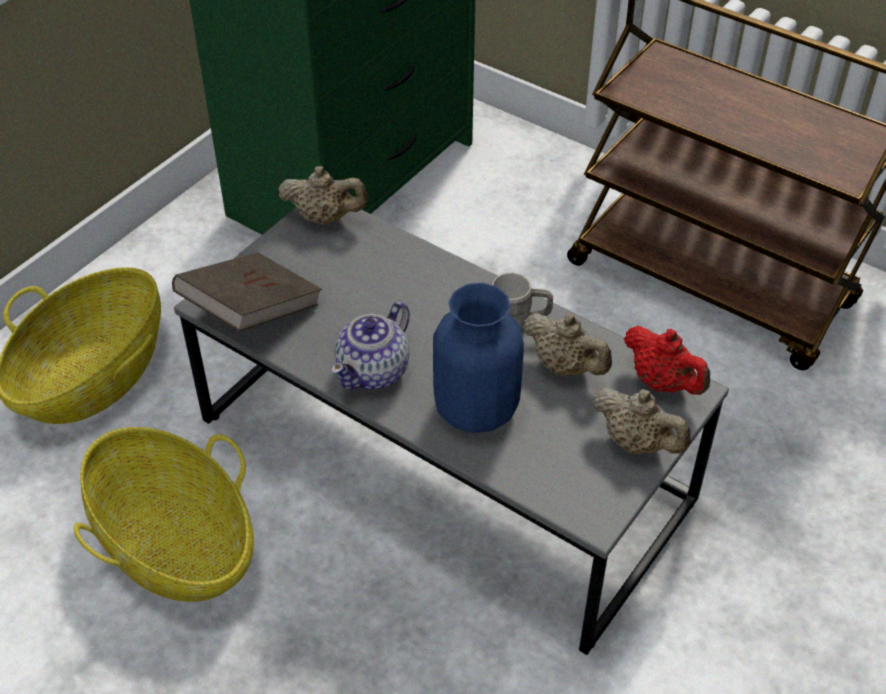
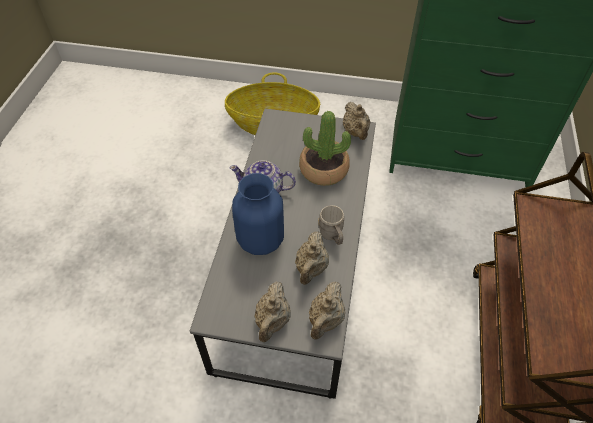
camera: 65 degrees right, 5 degrees up
(175, 544) = (201, 190): basket -> none
(251, 312) = (276, 133): brown book -> none
(379, 284) = (323, 170): none -> potted plant
(663, 383) = (325, 320): red teapot -> beige teapot

